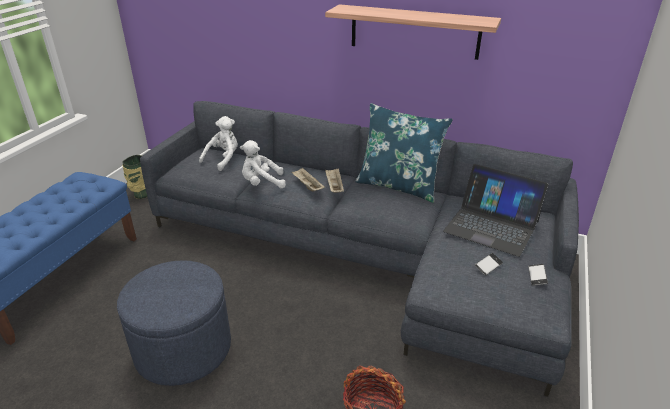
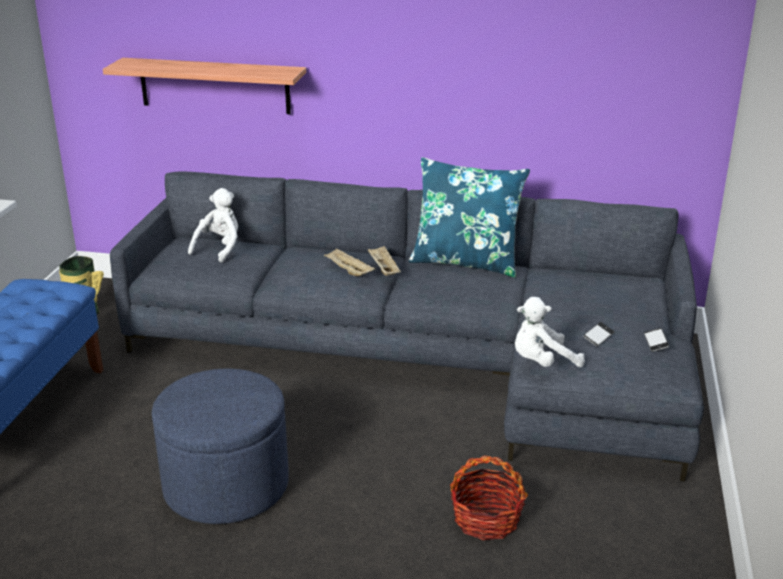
camera: 10 degrees left, 5 degrees down
(262, 183) = (286, 273): white plush toy -> white plush toy (542, 362)
(414, 31) = (470, 64): shelf -> shelf (214, 86)
(491, 226) = (593, 296): laptop -> none

